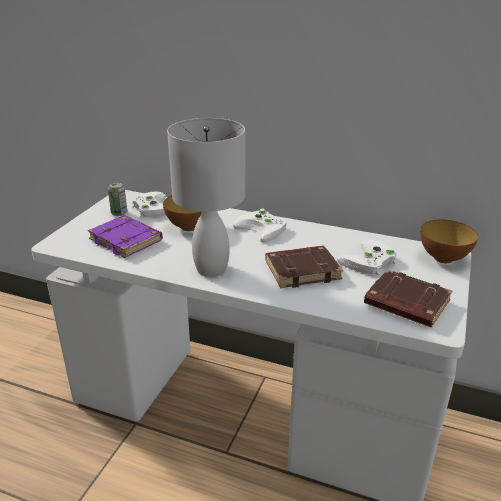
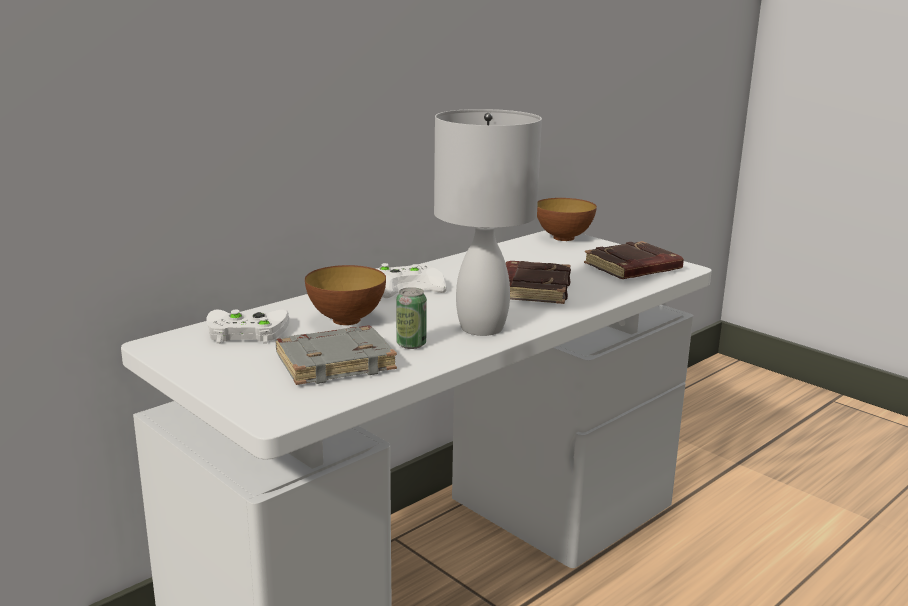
camera: 65 degrees left, 10 degrees down
(119, 213) = (226, 355): can -> can (411, 344)
(127, 240) = (335, 362): purple book -> grey book
(368, 262) = (543, 262): white game controller -> none

